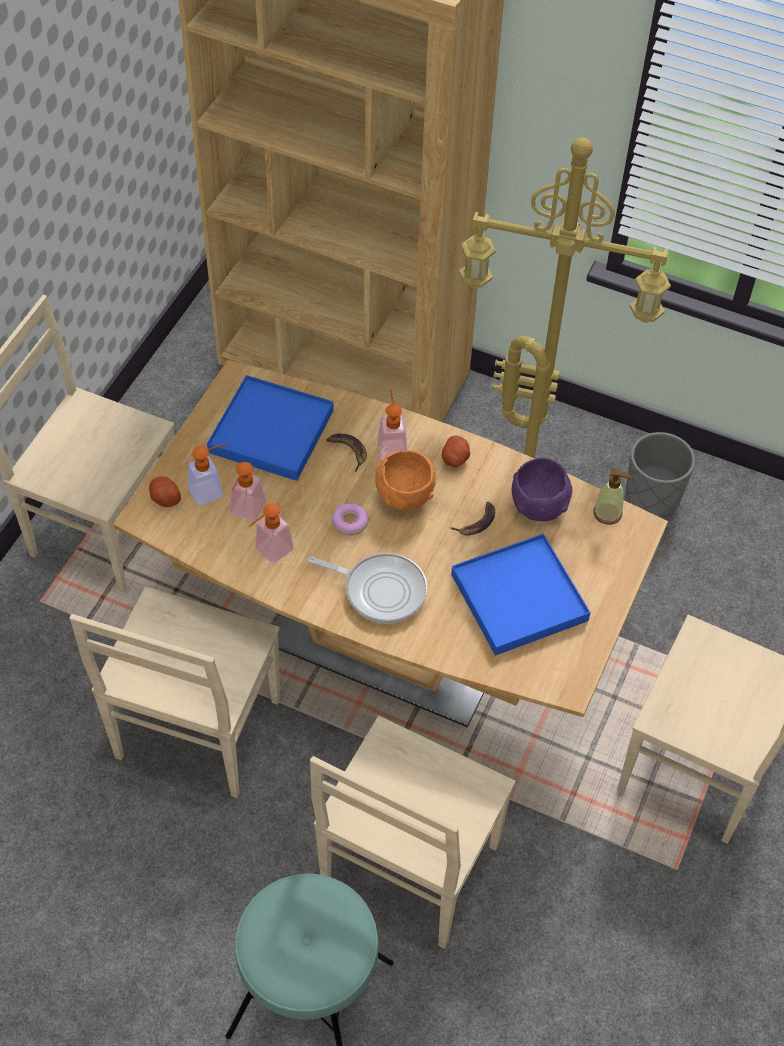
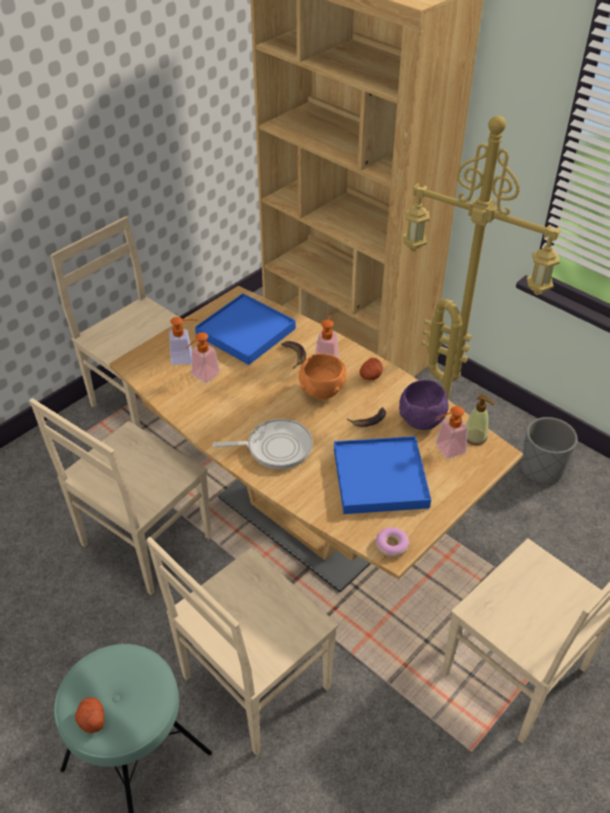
camera: 20 degrees right, 10 degrees down
(164, 498) = (152, 355): potato -> potato (91, 719)
(269, 552) = (206, 404): soap dispenser -> soap dispenser (446, 450)
(350, 523) = (273, 399): donut -> donut (391, 545)
(380, 590) = (275, 447): frying pan -> frying pan turned 45 degrees counterclockwise

